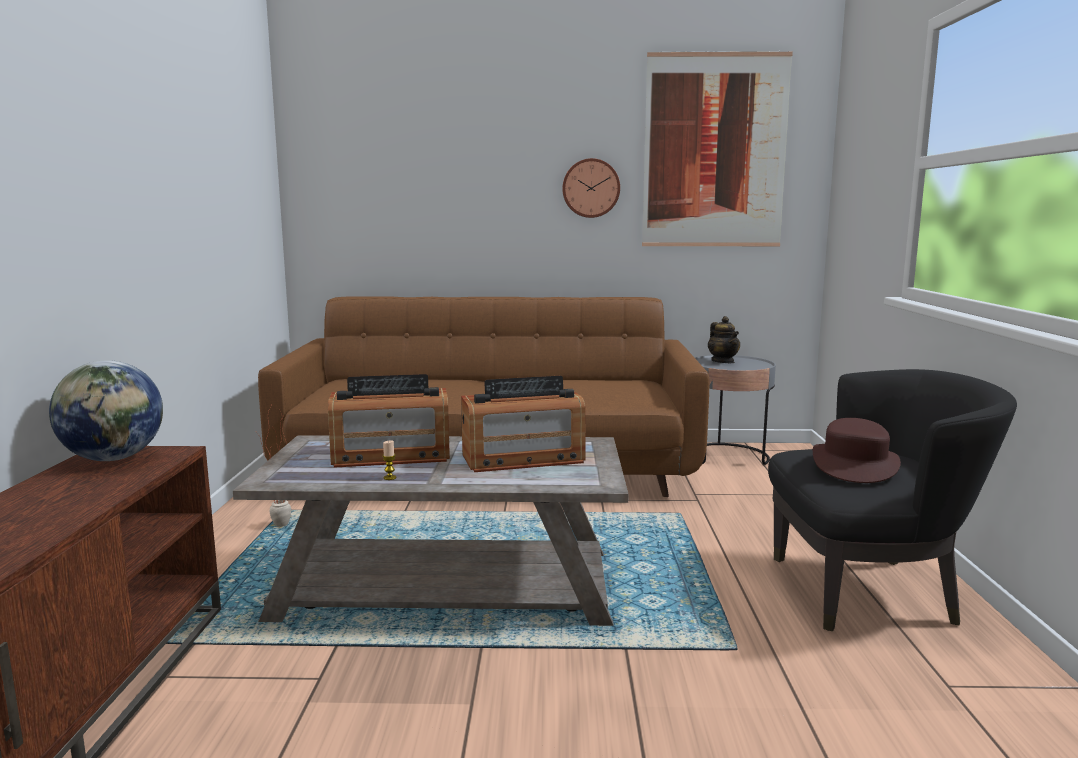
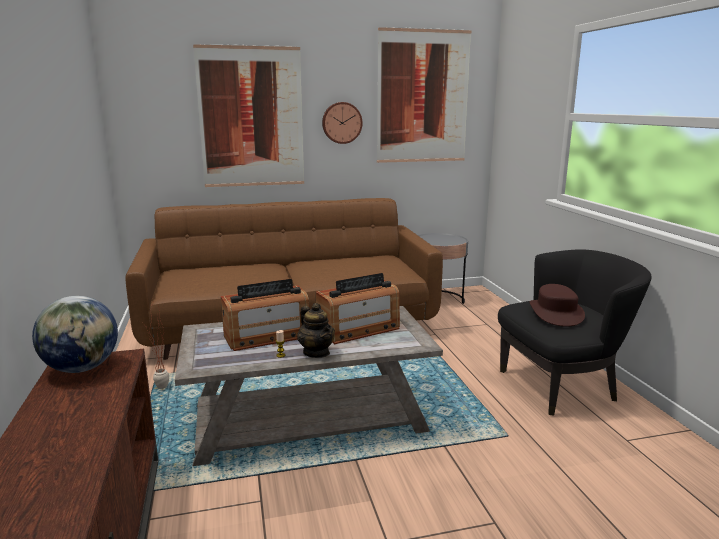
camera: 15 degrees left, 5 degrees up
(464, 180) = (251, 117): none -> picture
(723, 361) = (433, 238): teapot -> teapot (316, 352)

